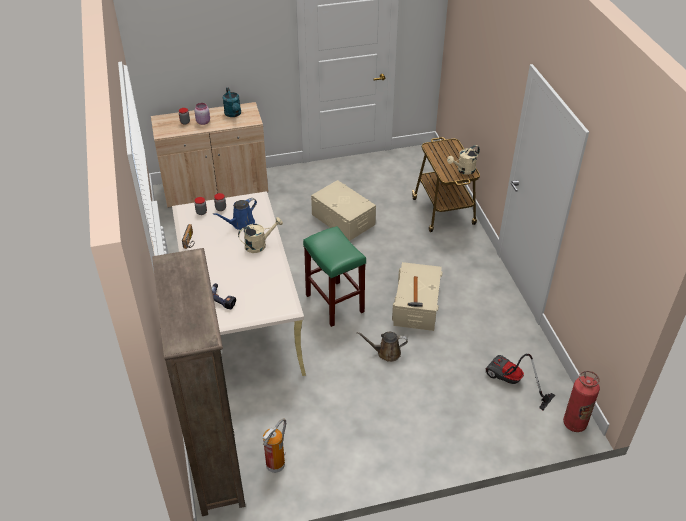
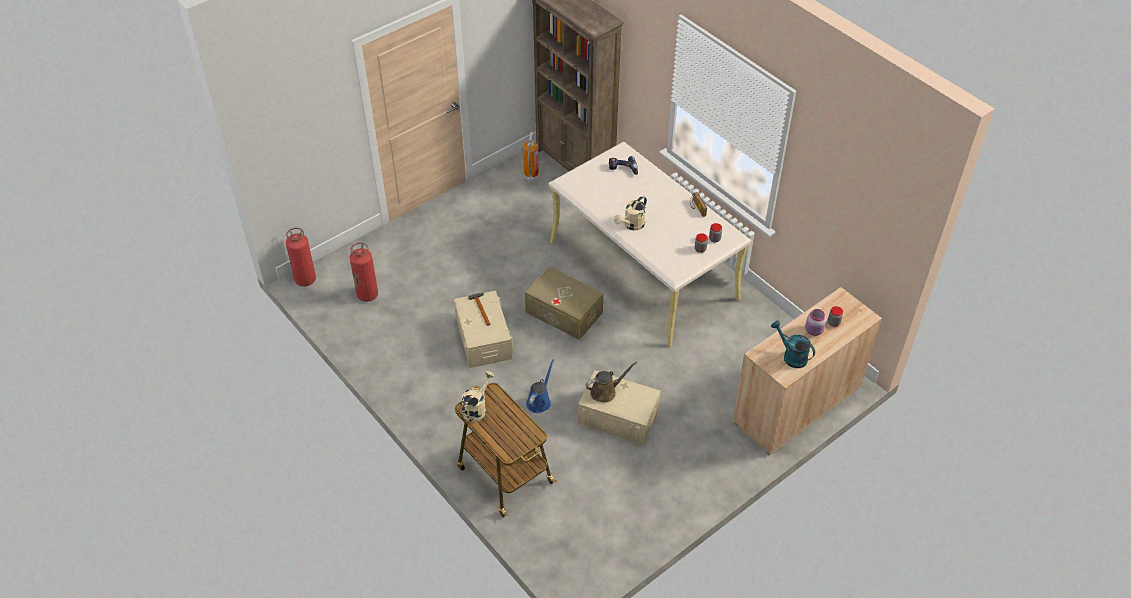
camera: 155 degrees right, 5 degrees up
(241, 224) = (666, 240): blue watering can -> blue watering can (539, 401)
(335, 304) = (564, 312): green stool -> beige storage box
(386, 353) = (490, 283): brown watering can -> brown watering can (605, 391)
(511, 383) = (367, 295): vacuum cleaner -> fire extinguisher

